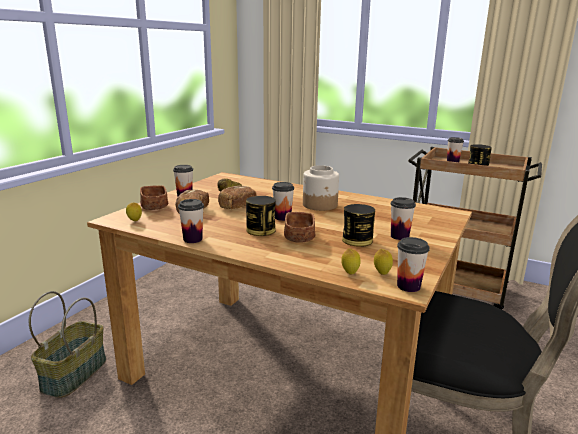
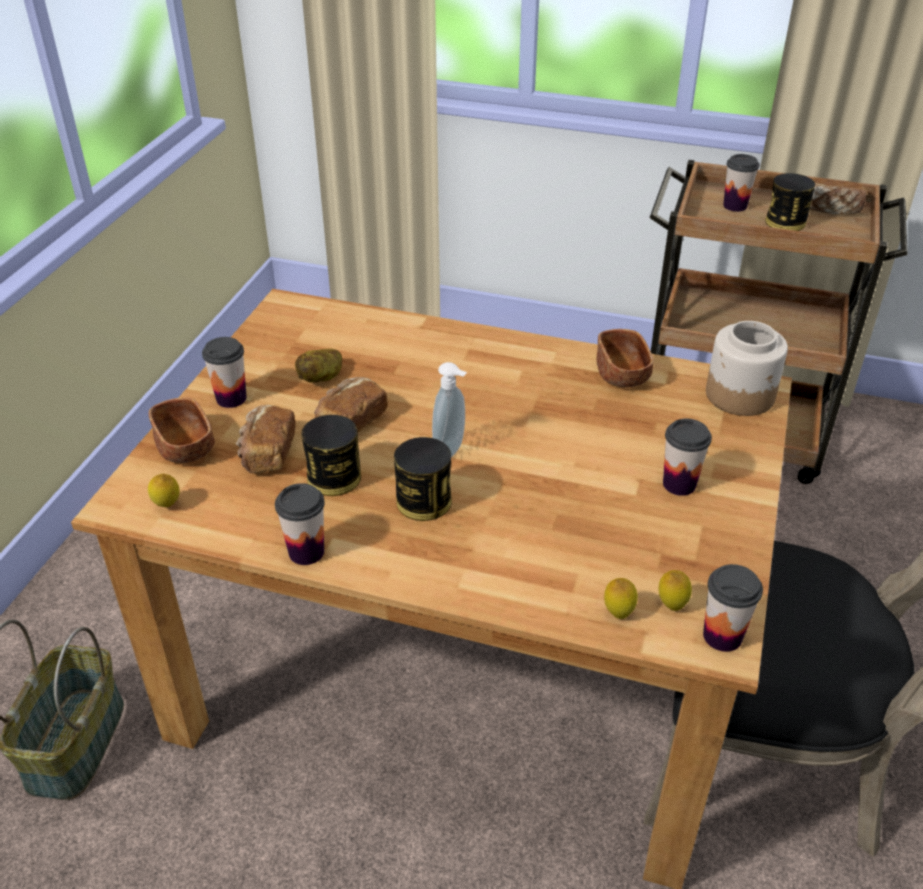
camera: 10 degrees left, 20 degrees up
(282, 217) = (451, 451): cup -> soap dispenser
(299, 238) = (502, 516): brown bowl -> brown bowl (622, 374)
(320, 205) = (510, 395): jar -> jar (741, 395)
(357, 240) = (607, 508): can -> can (334, 478)
(502, 166) = (831, 210): none -> bread

